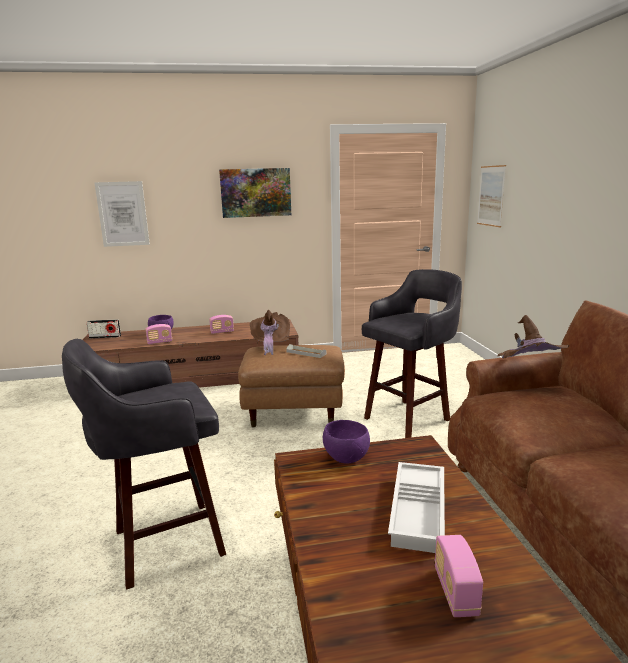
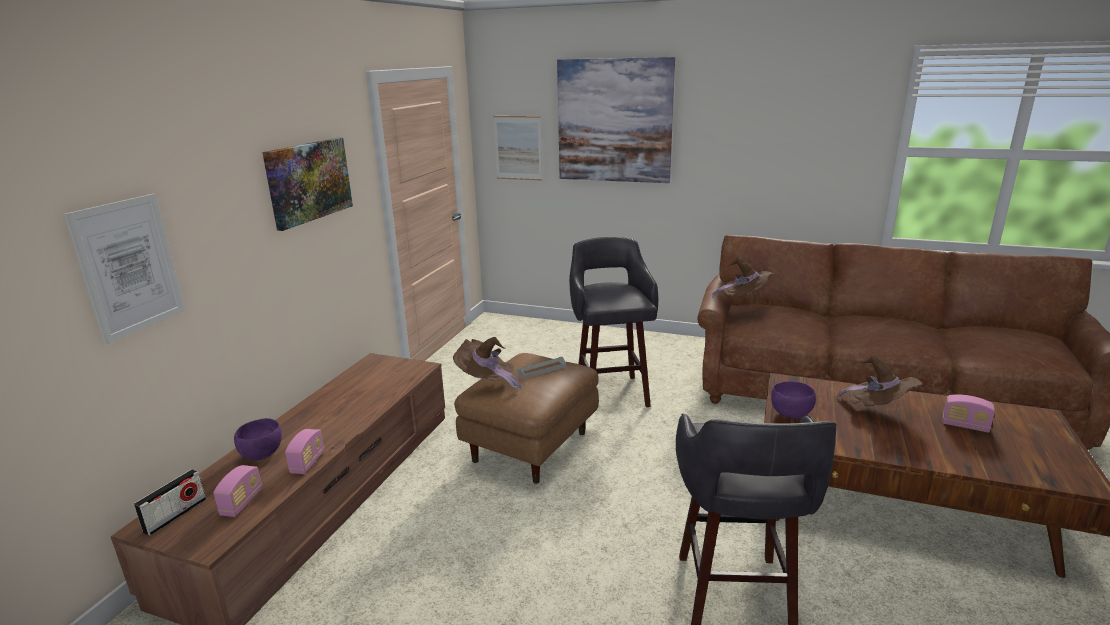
camera: 60 degrees left, 5 degrees up
(222, 332) = (345, 406): radio -> radio (242, 503)
(420, 511) = (878, 410): white tray -> brown hat
(551, 167) = (614, 121): none -> picture

